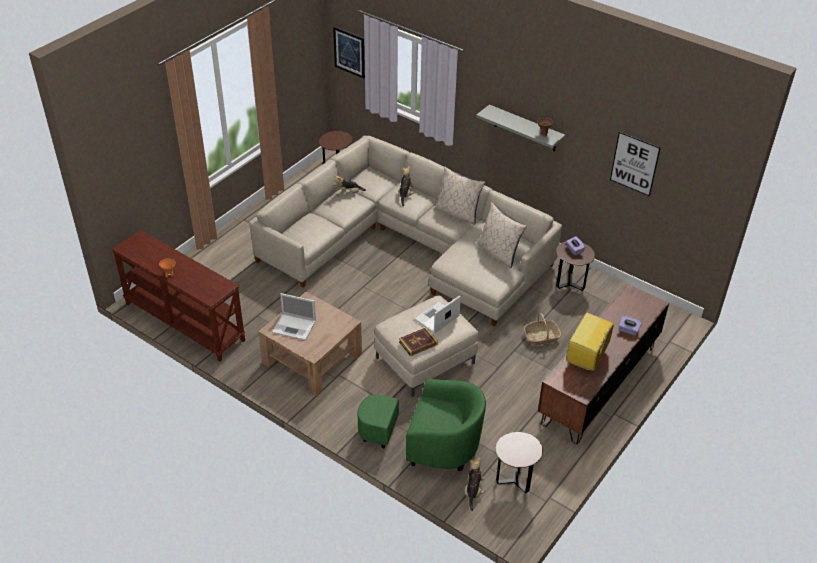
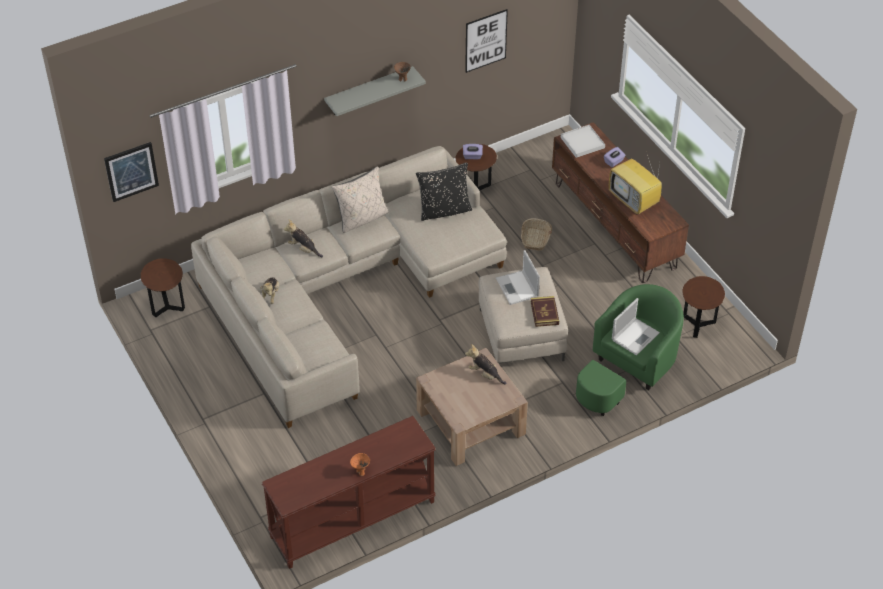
camera: 65 degrees left, 5 degrees up
(295, 327) = (466, 402): laptop -> laptop (635, 336)
(473, 491) = (697, 357): plush toy -> plush toy (485, 374)
(498, 253) = (444, 210): beige pillow -> black pillow
(635, 303) = (582, 142): none -> white tray

